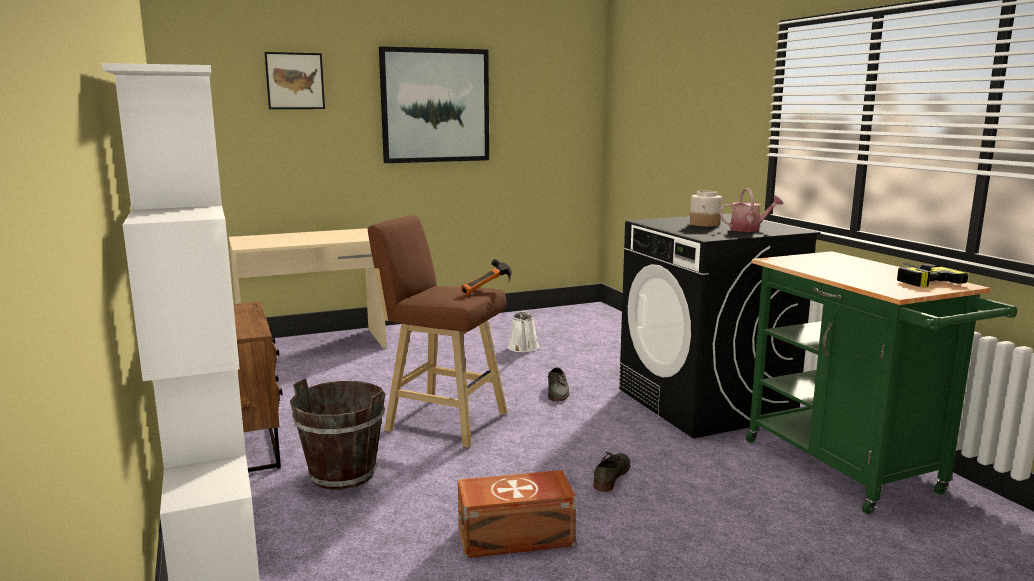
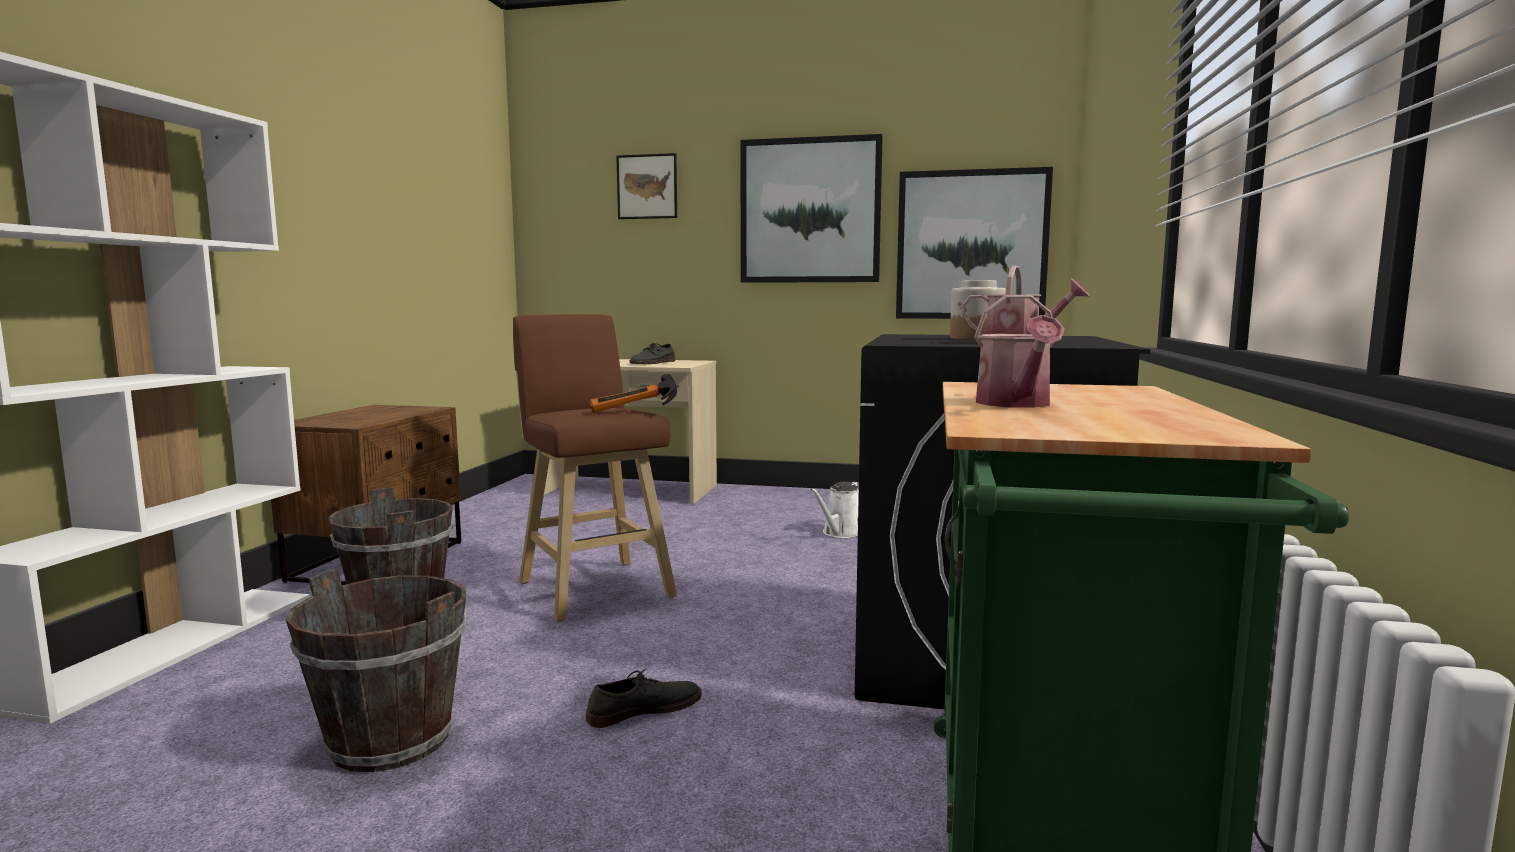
camera: 35 degrees right, 5 degrees down
(517, 537) = (389, 741): brown storage box -> brown bucket
(547, 132) = (971, 245): none -> picture
(558, 392) = (786, 589): grey shoe -> grey shoe (653, 363)
(846, 275) = (1016, 404): none -> watering can
(916, 279) = (1154, 420): power drill -> none

